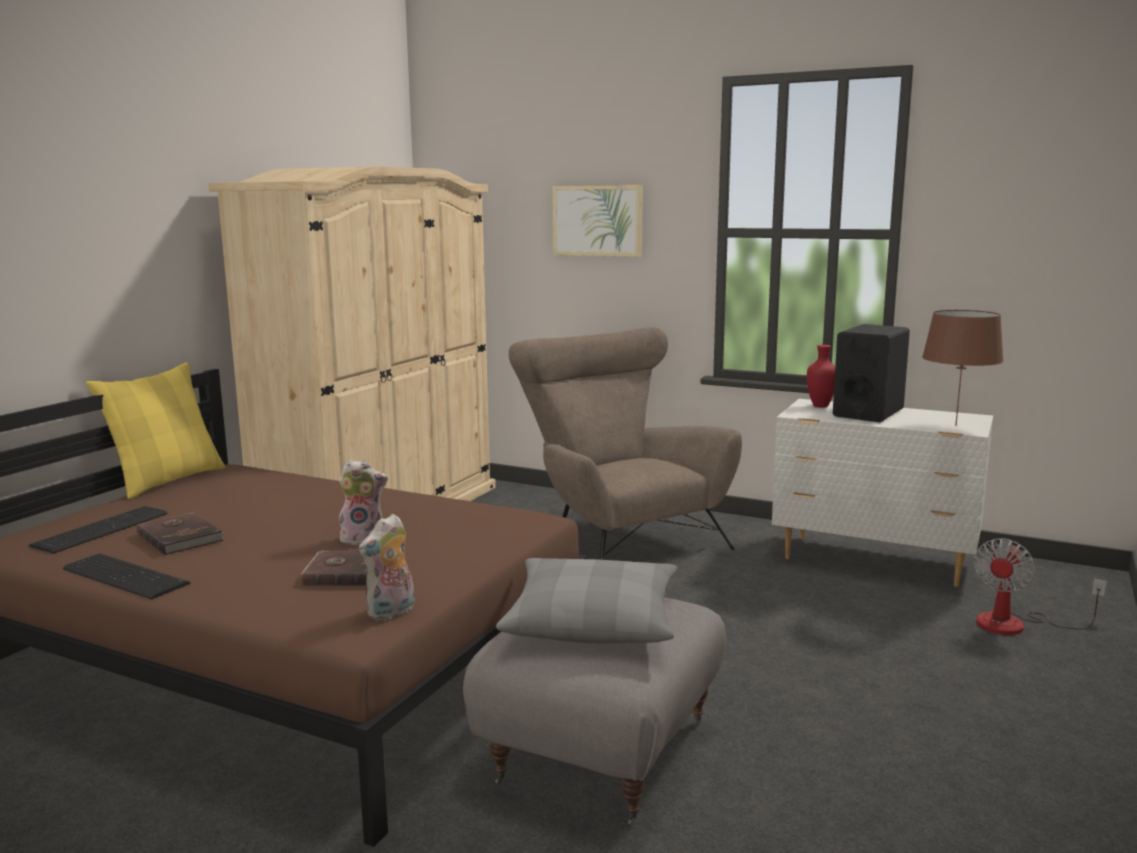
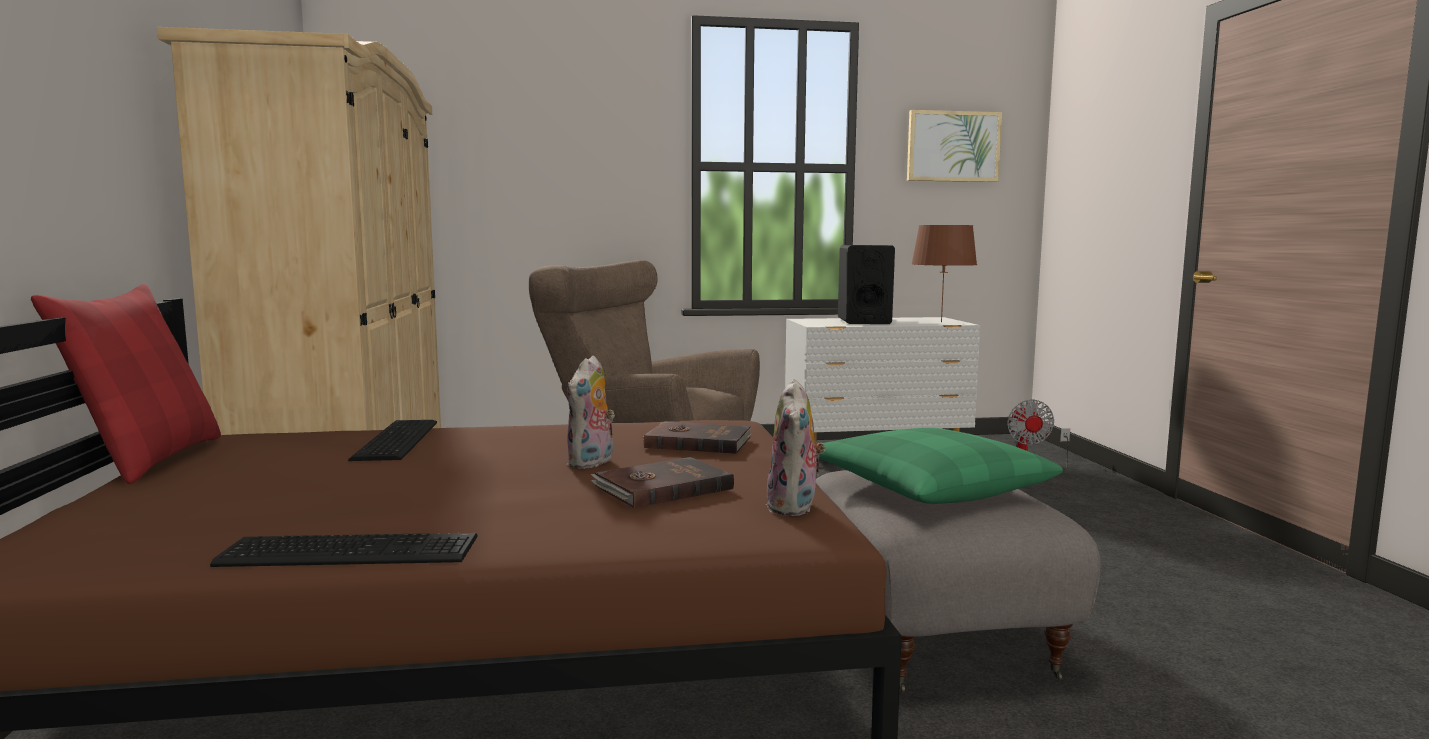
camera: 35 degrees left, 5 degrees down
(98, 529) = (160, 518): keyboard -> keyboard (393, 441)
(167, 480) = (150, 459): yellow pillow -> red pillow
(181, 536) = (333, 501): brown book -> brown book (697, 442)
(364, 538) = (592, 463): plush toy -> plush toy turned 150 degrees clockwise
(592, 619) = (927, 487): grey pillow -> green pillow
(597, 220) = (560, 152): picture -> picture (953, 146)
(819, 406) = (817, 320): red vase -> none

